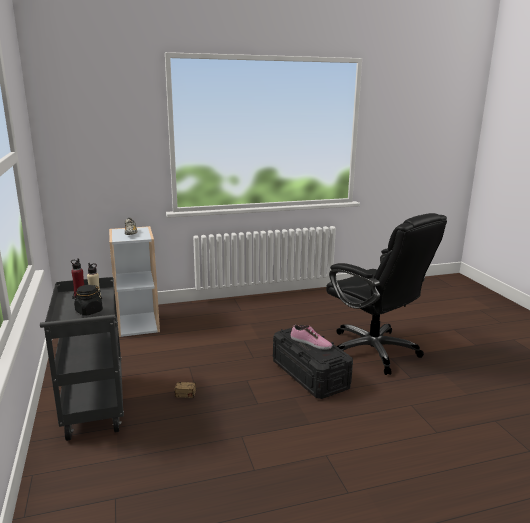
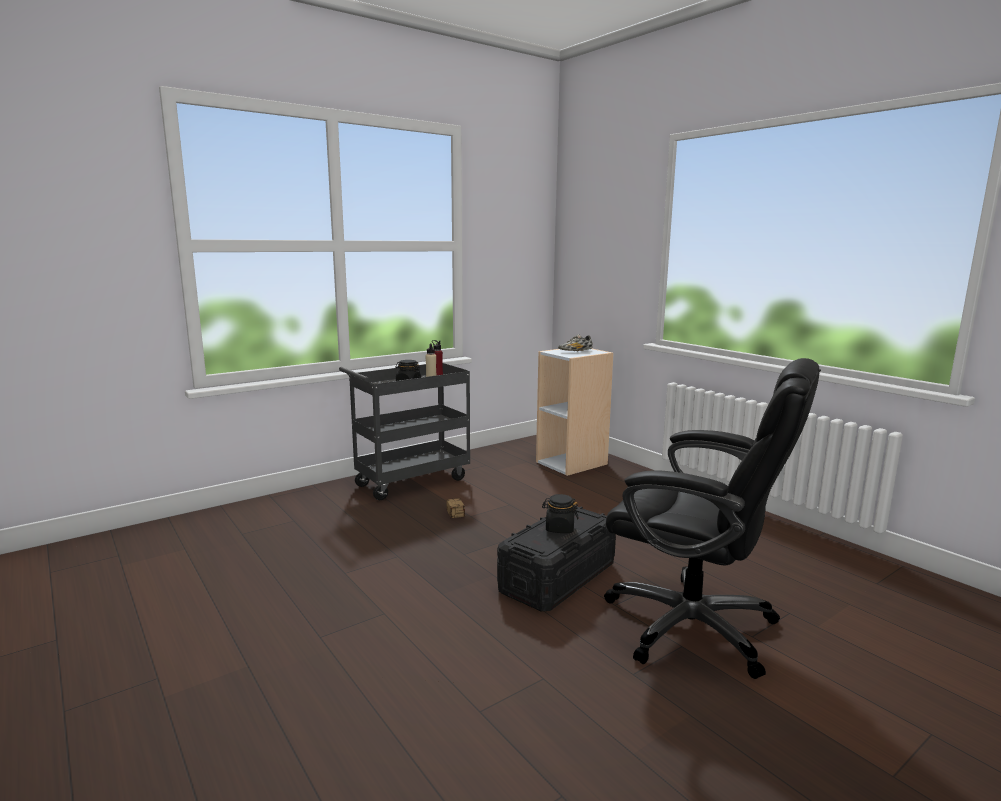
camera: 70 degrees right, 5 degrees down
(310, 343) = (559, 528): shoe -> black jar
(373, 350) = (691, 625): black office chair -> black office chair turned 90 degrees counterclockwise

